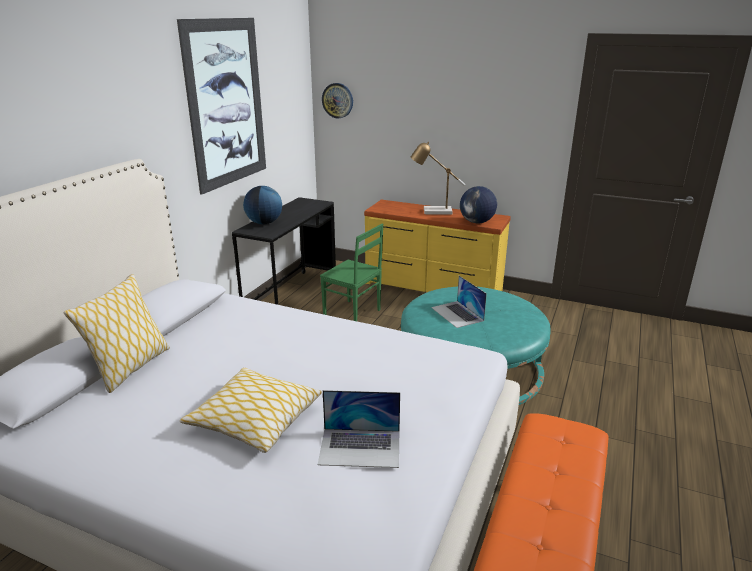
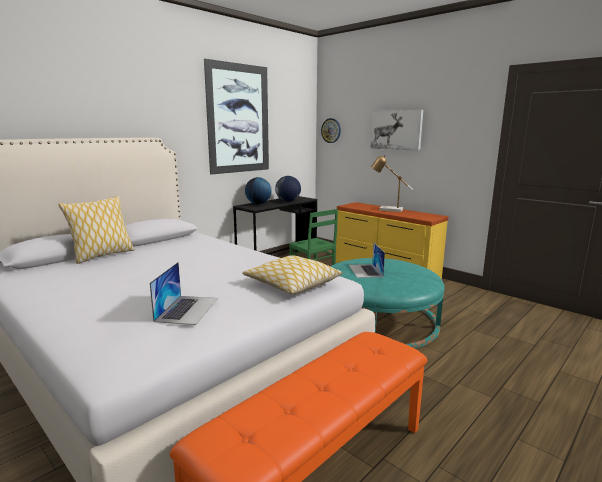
camera: 20 degrees right, 10 degrees down
(254, 420) = (140, 286): pillow -> pillow (292, 284)
(360, 447) = (187, 309): laptop -> laptop turned 105 degrees counterclockwise
(438, 105) = (396, 130): none -> picture
(477, 222) = (416, 217): globe -> globe (288, 201)

